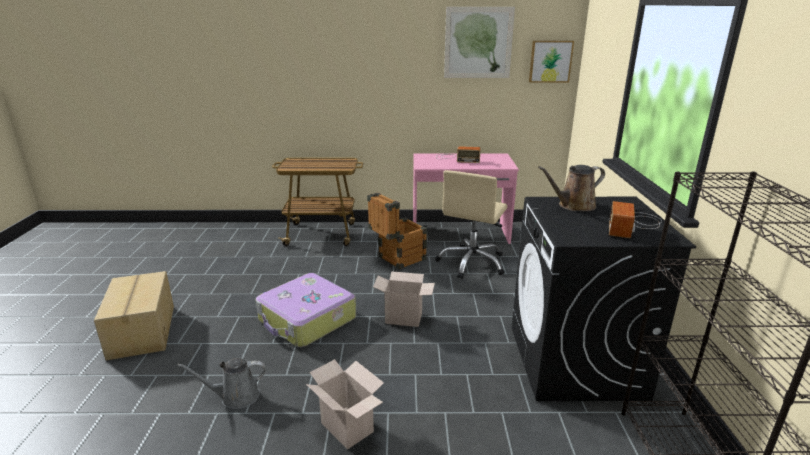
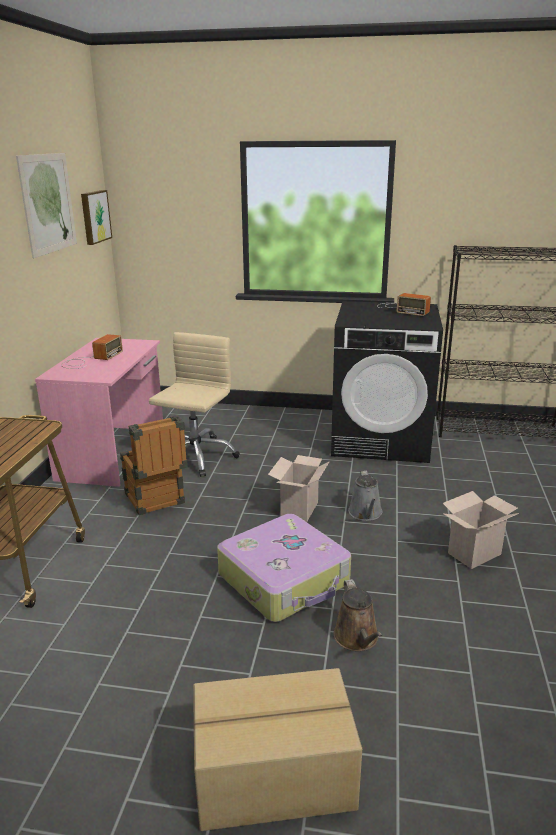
camera: 80 degrees left, 0 degrees up
(236, 396) = (438, 633): grey watering can -> grey watering can (366, 513)
(472, 263) = (195, 456): beige office chair -> beige office chair turned 105 degrees counterclockwise
(573, 206) = (361, 316): brown watering can -> brown watering can (357, 638)

